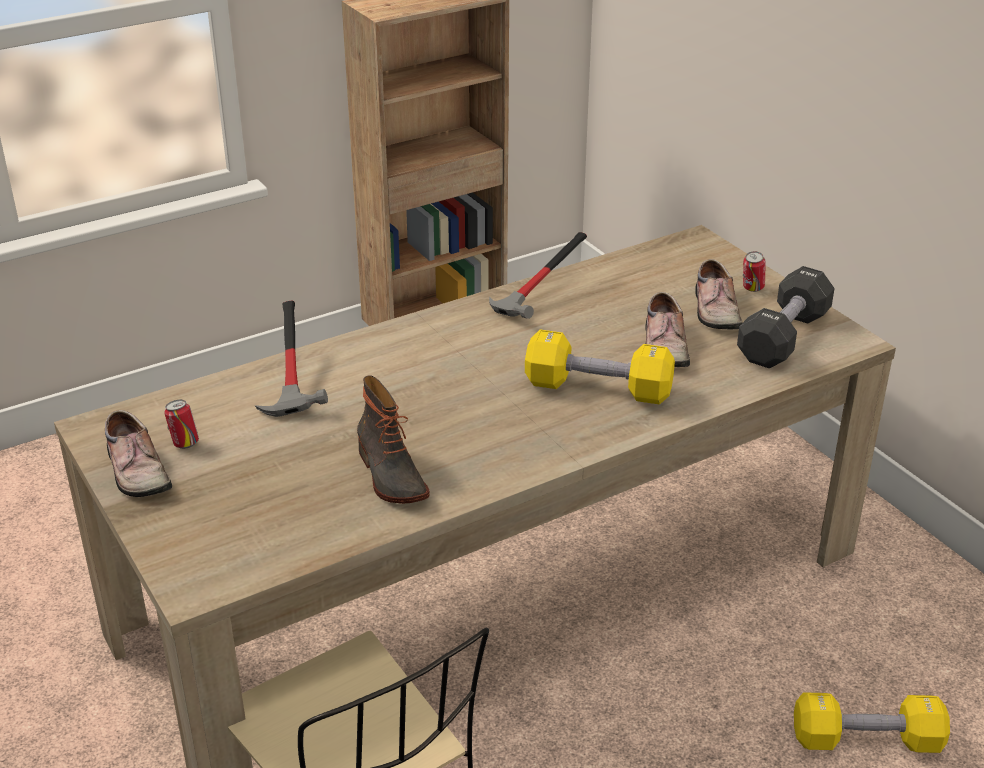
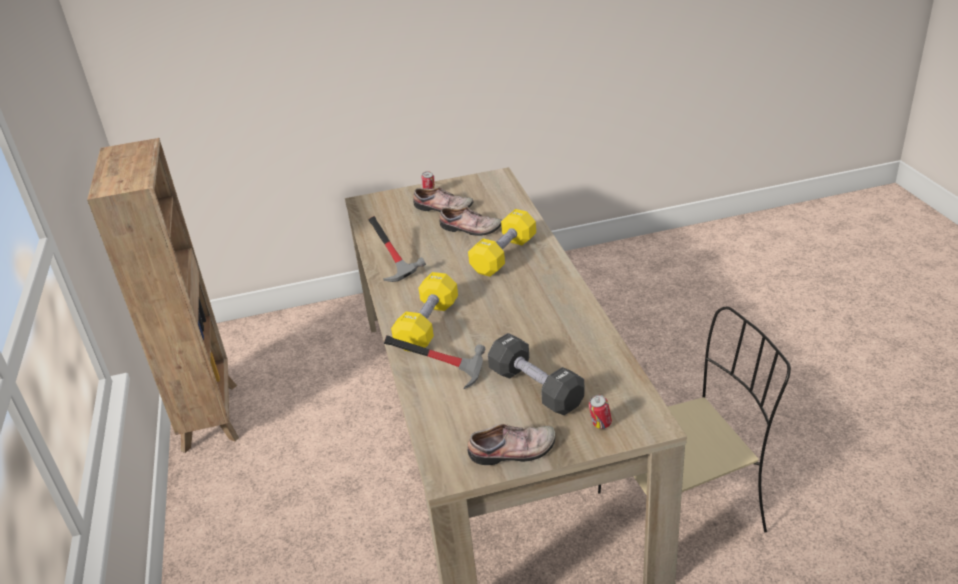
camera: 70 degrees left, 0 degrees up
(184, 443) = (490, 426): can -> can (600, 425)
(389, 475) = (561, 338): boot -> none
(783, 337) = (483, 193): black dumbbell -> black dumbbell (536, 388)
(866, 740) = (645, 315): yellow dumbbell -> yellow dumbbell (427, 325)

